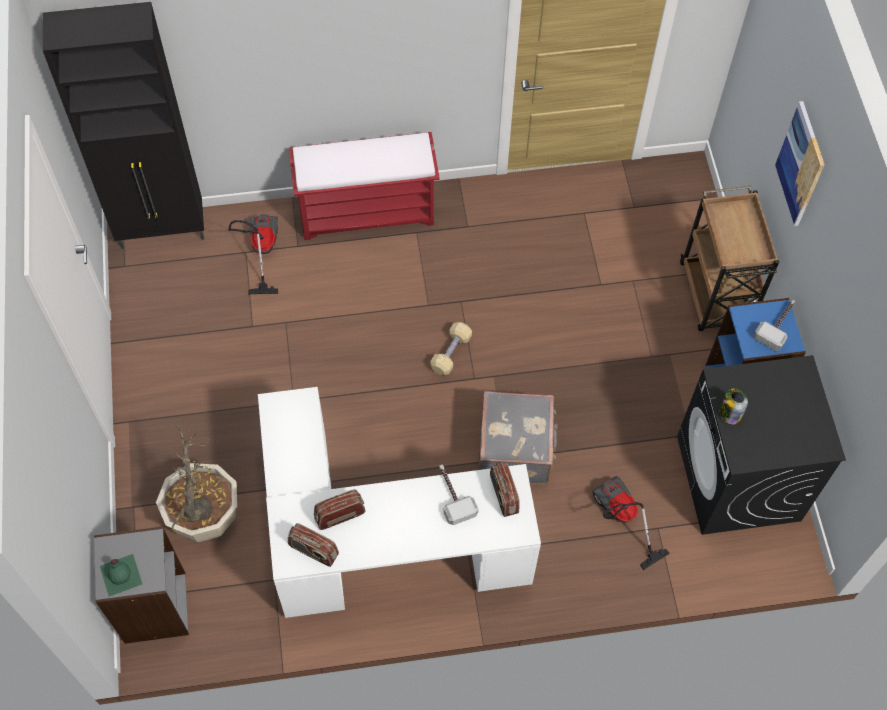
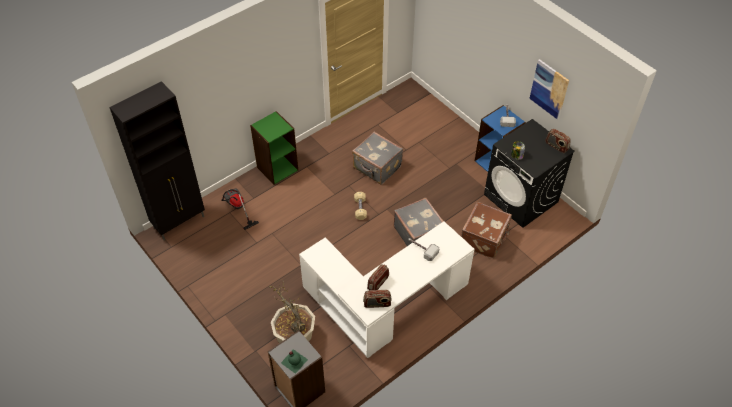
camera: 30 degrees left, 10 degrees down
(368, 212) = (277, 168): red bench -> green bookcase
(503, 495) = (444, 238): radio -> radio (556, 146)
(528, 293) = (377, 168): none -> grey suitcase
(620, 519) = (484, 239): vacuum cleaner -> brown suitcase
(715, 296) = (458, 132): brown cart -> none
(800, 164) = (484, 39): picture -> picture (549, 89)

